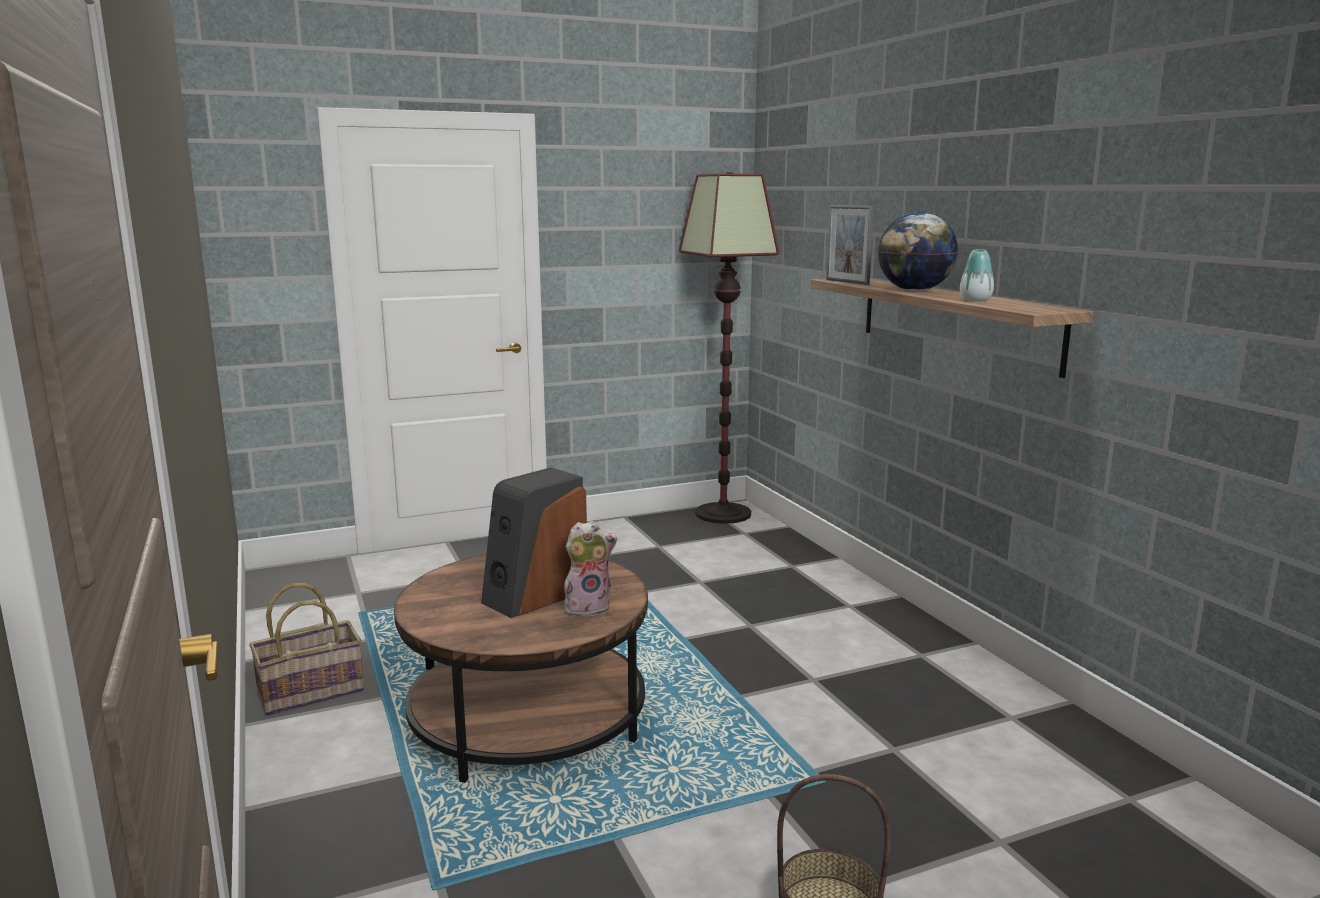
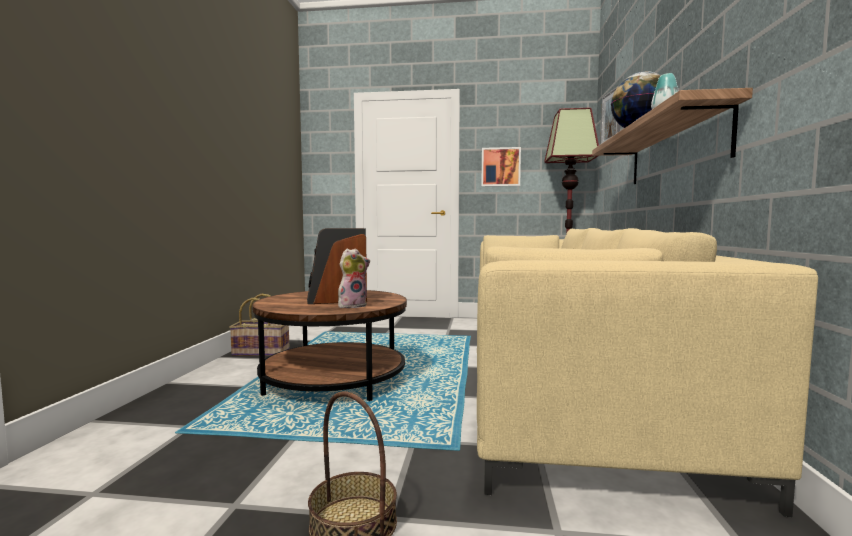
camera: 30 degrees right, 10 degrees down
(588, 607) = (352, 306): plush toy -> plush toy turned 45 degrees counterclockwise
(610, 261) = (500, 167): none -> picture
(819, 629) = (562, 378): none -> beige sofa

